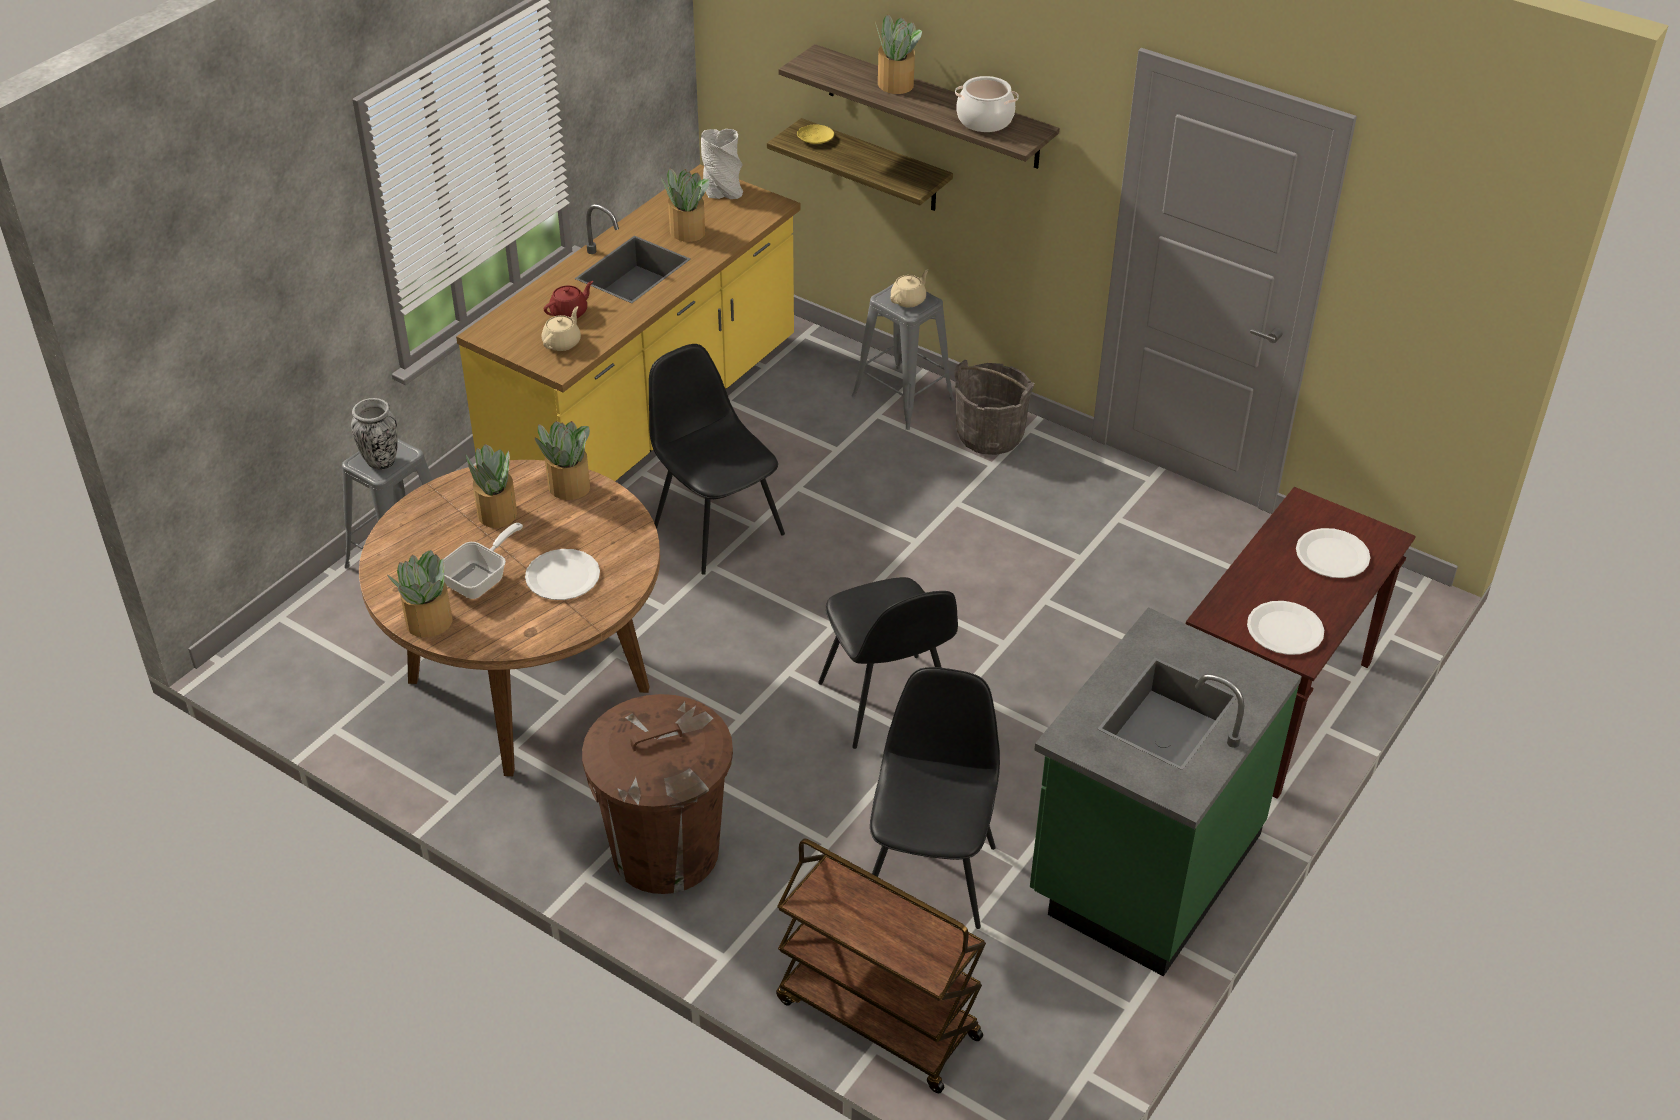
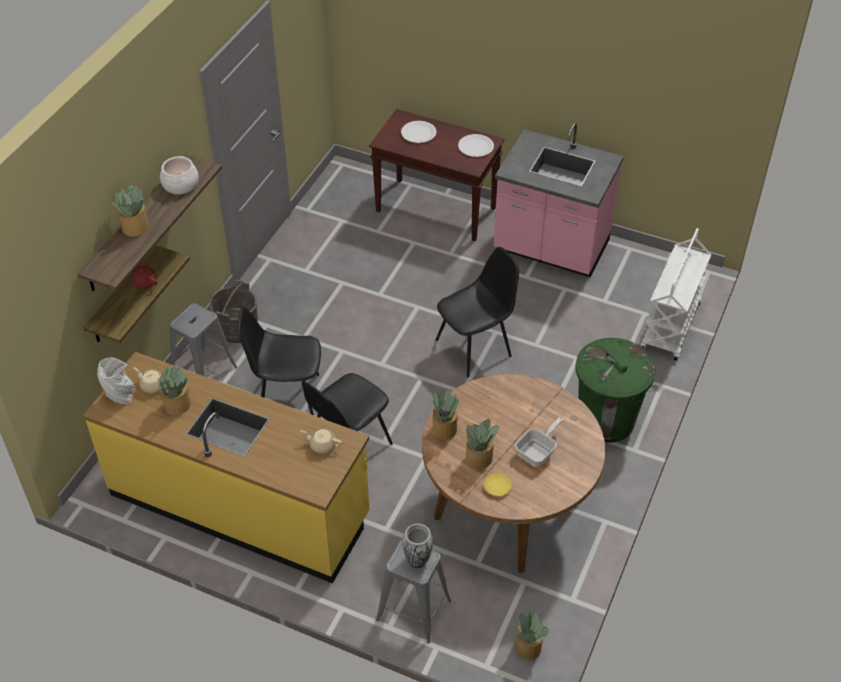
camera: 100 degrees left, 5 degrees up
(428, 622) = (582, 466): potted plant -> potted plant (528, 647)
(481, 579) = (538, 451): frying pan -> frying pan turned 105 degrees clockwise
(562, 576) = (524, 414): white plate -> none
(570, 312) = (286, 449): red teapot -> red teapot (144, 282)
(665, 851) = (606, 420): brown trash can -> green trash can
(815, 138) = (113, 315): yellow plate -> yellow plate (497, 487)
(876, 1019) = (671, 327): brown cart -> white cart
(909, 300) = (194, 318): beige teapot -> beige teapot (152, 386)
(930, 874) = (582, 318): black chair -> black chair (287, 396)
(1142, 866) = (551, 248): green counter -> pink counter

